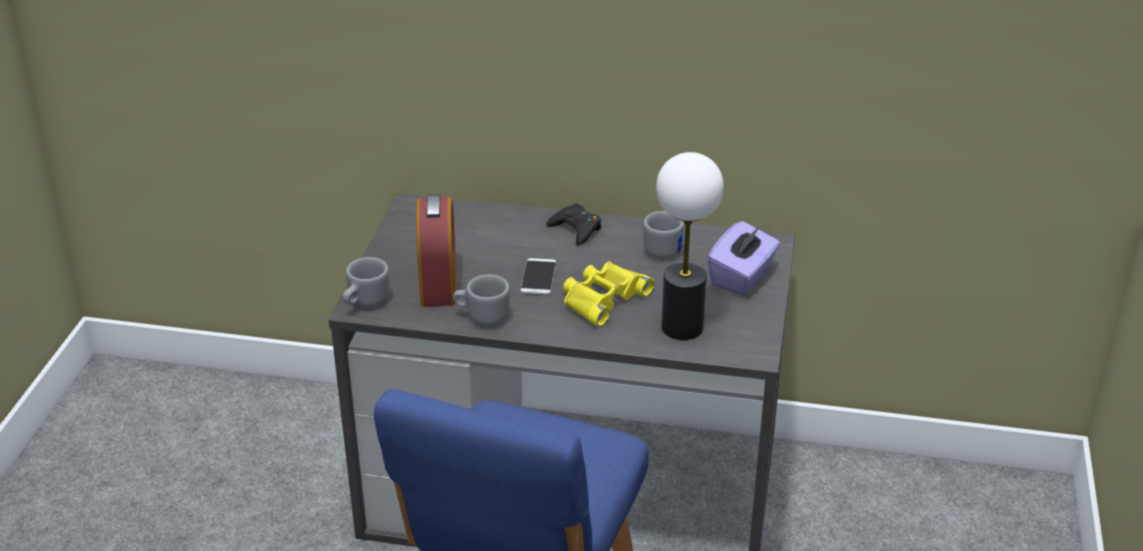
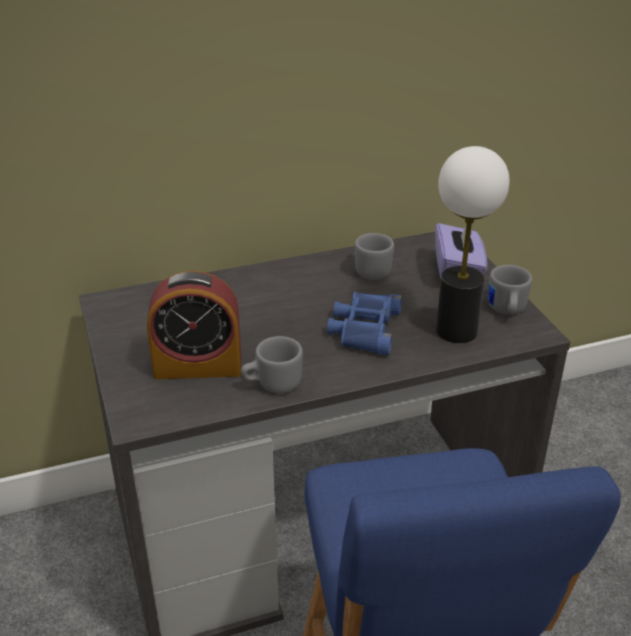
camera: 30 degrees left, 0 degrees up
(364, 303) = (139, 413): grey mug -> grey mug (506, 311)
(438, 282) = (198, 366): alarm clock -> alarm clock turned 120 degrees clockwise
(538, 277) = (289, 329): phone -> none
(576, 229) = (280, 276): black game controller -> none
(602, 298) = (364, 329): yellow binoculars -> blue binoculars

